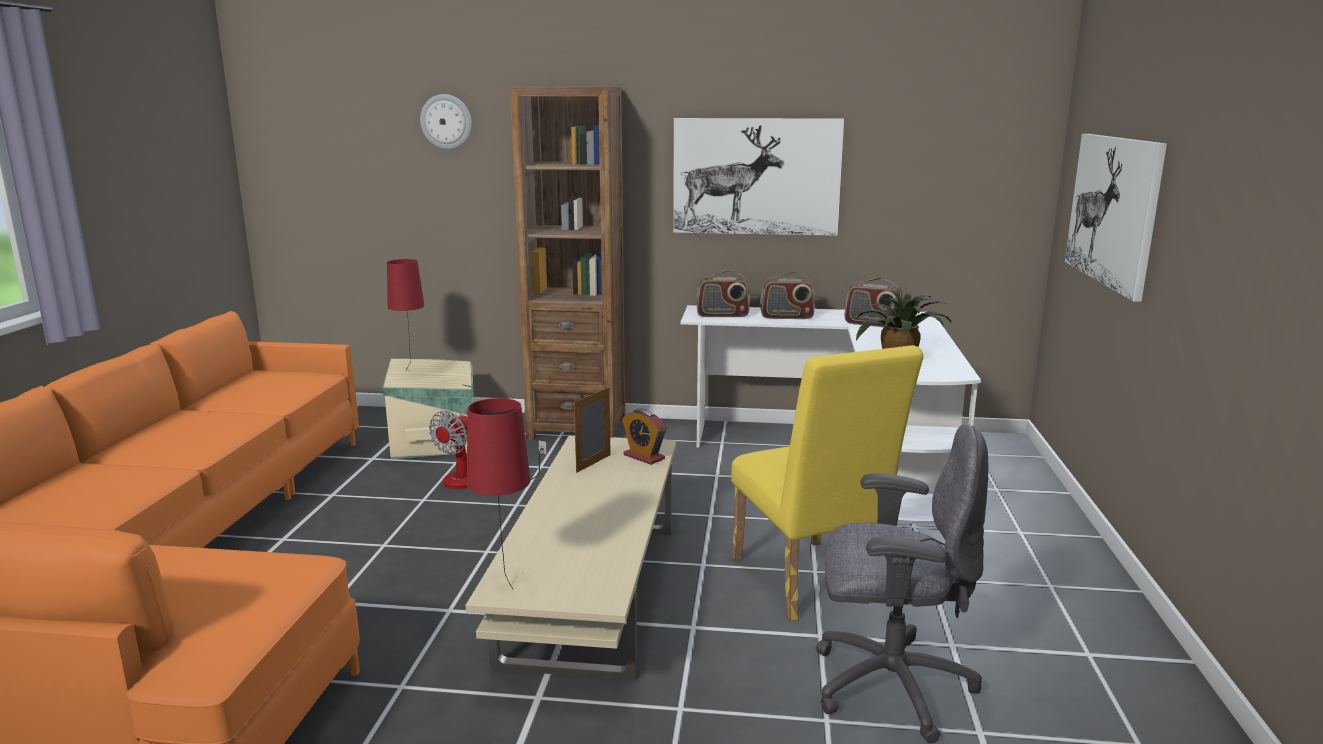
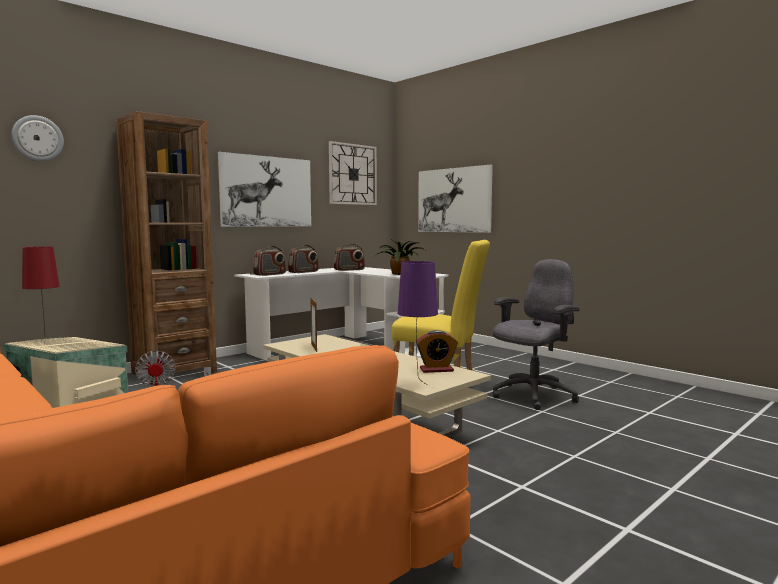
camera: 50 degrees left, 10 degrees down
(504, 583) = (417, 385): red table lamp -> purple table lamp
(644, 457) = (330, 341): alarm clock -> alarm clock (436, 370)
(947, 137) = (352, 174): none -> wall clock

